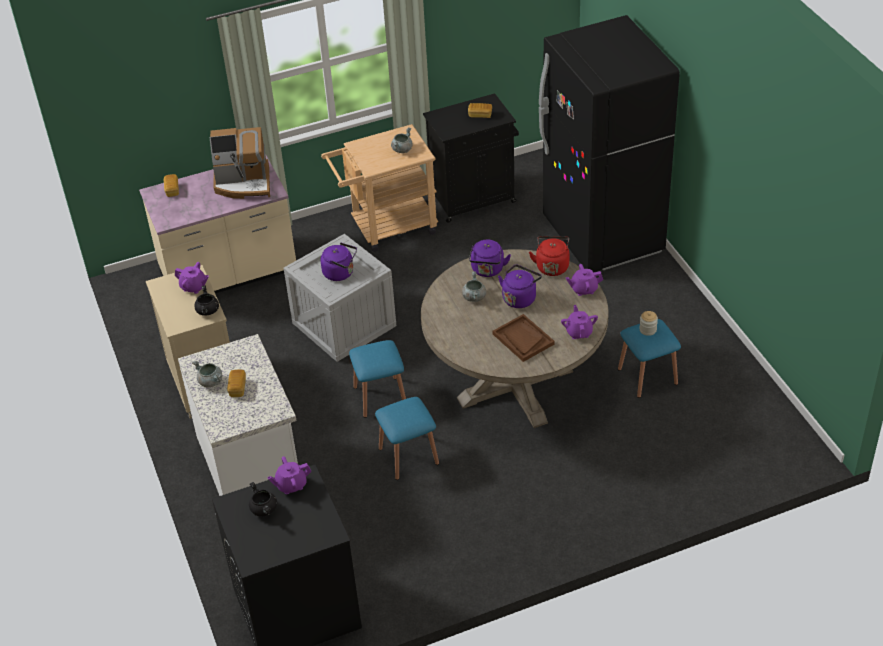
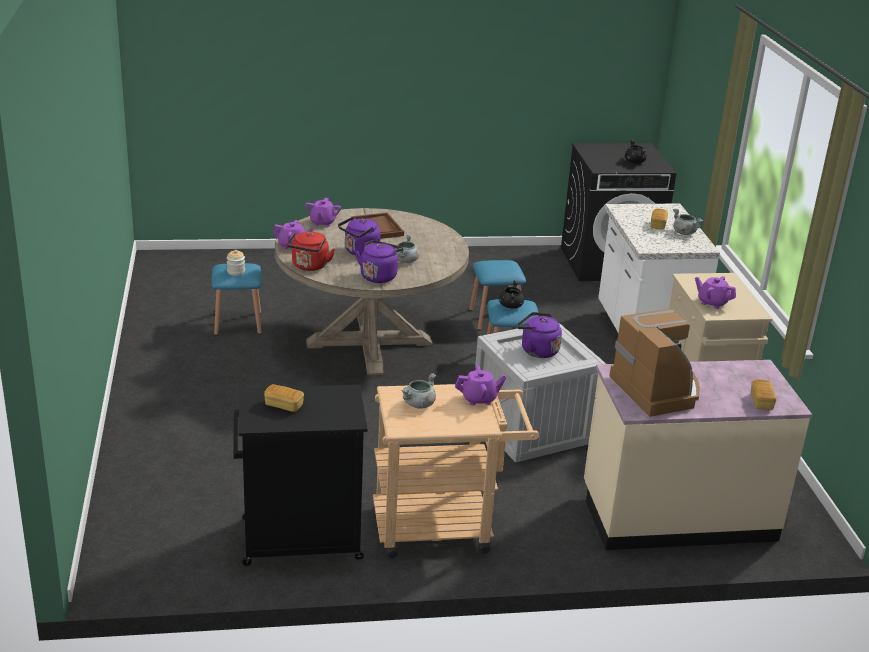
camera: 170 degrees left, 15 degrees down
(208, 311) = (693, 282): black cooking pot -> black cooking pot (510, 306)
(243, 183) = (658, 389): coffee machine -> coffee machine turned 60 degrees clockwise
(291, 485) = (612, 167): purple teapot -> purple teapot (479, 399)
(603, 236) = (165, 450): black fridge -> none

